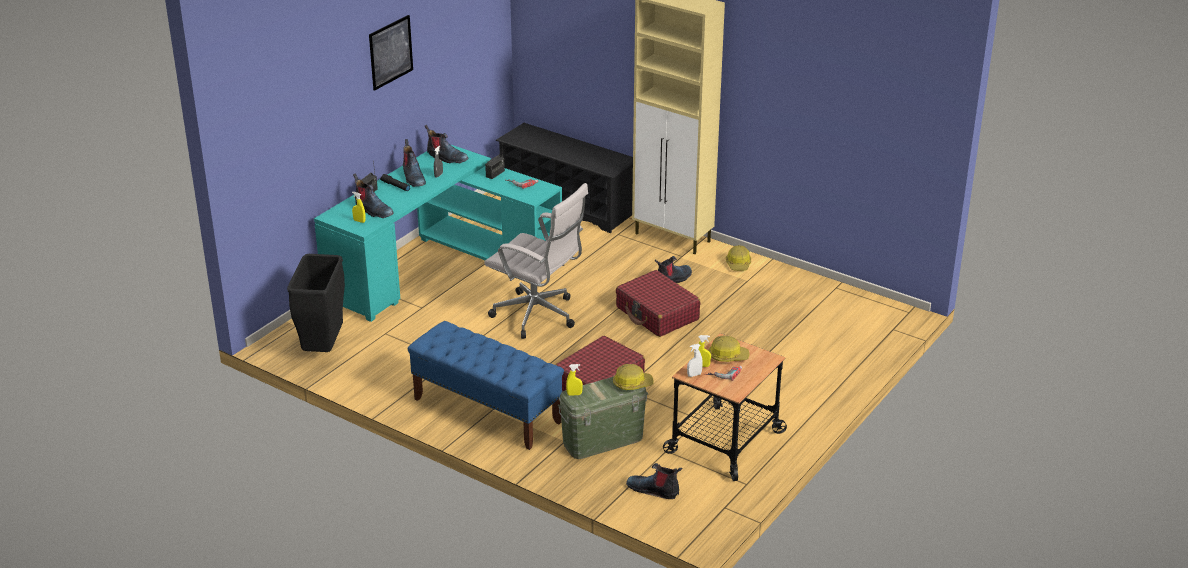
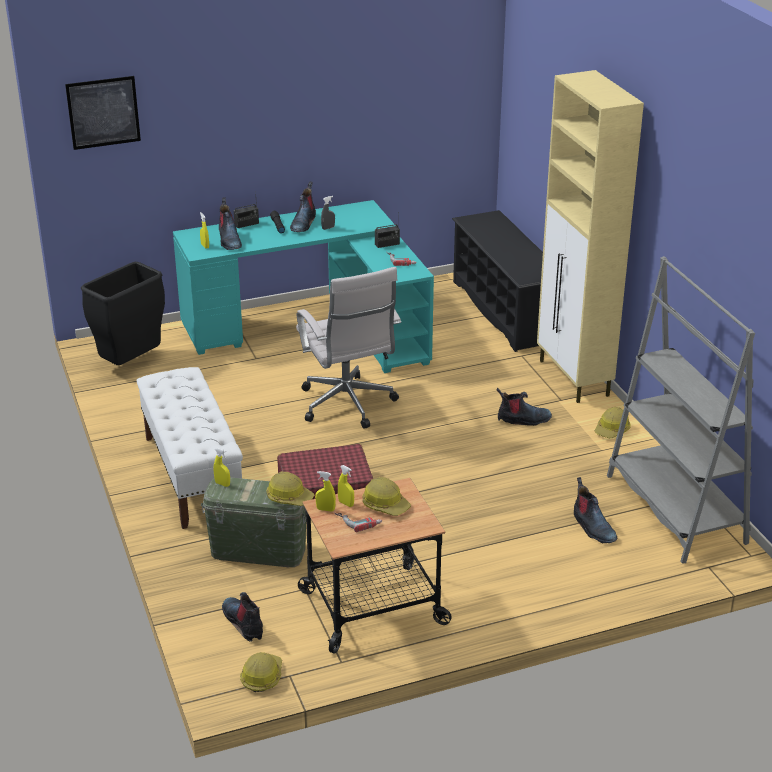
camera: 35 degrees right, 0 degrees up
(390, 52) = (305, 82): picture -> picture (103, 112)
(446, 157) = (356, 215): boot -> boot (592, 527)
(486, 410) = (192, 475): blue bench -> white bench
(657, 314) = (465, 447): red suitcase -> none
(694, 375) = (325, 509): white spray bottle -> yellow spray bottle
(708, 516) = (262, 676): none -> hard hat
(835, 301) = (675, 509): none -> grey bookcase

